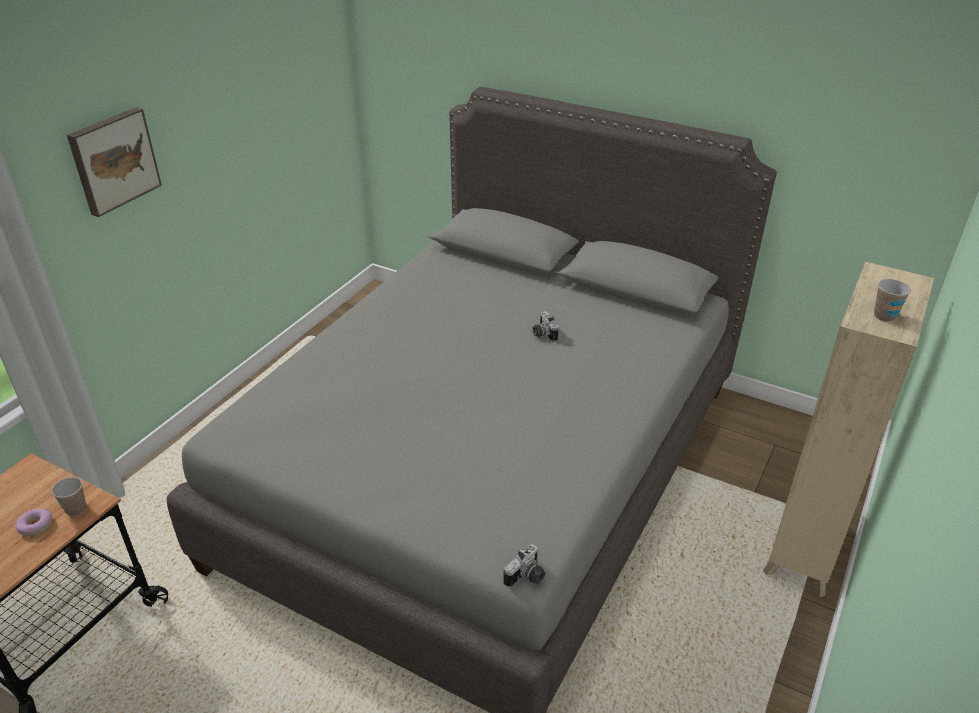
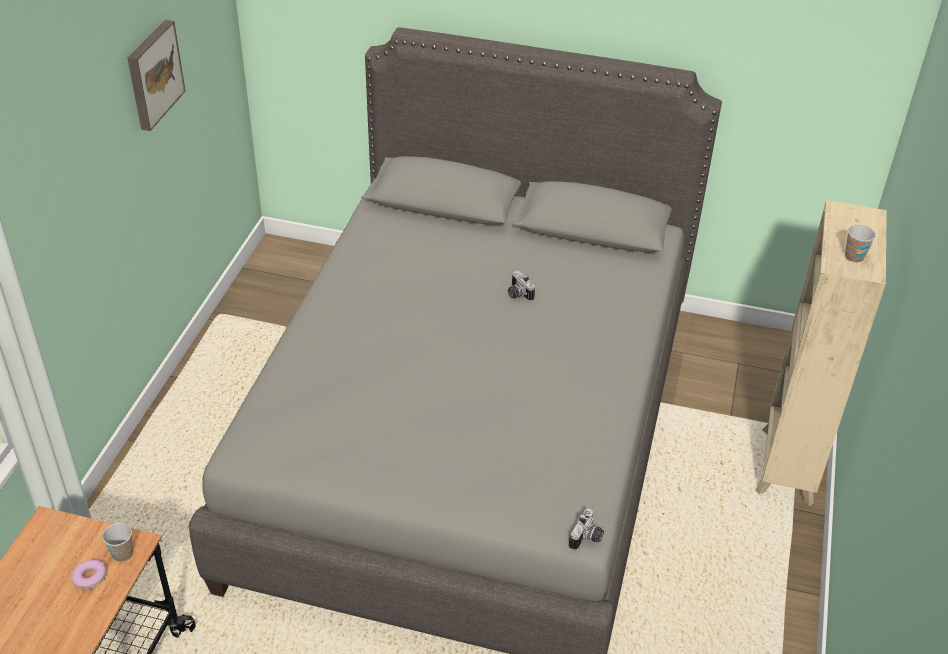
camera: 15 degrees left, 5 degrees up
(113, 160) = (60, 180): picture -> picture (153, 74)

